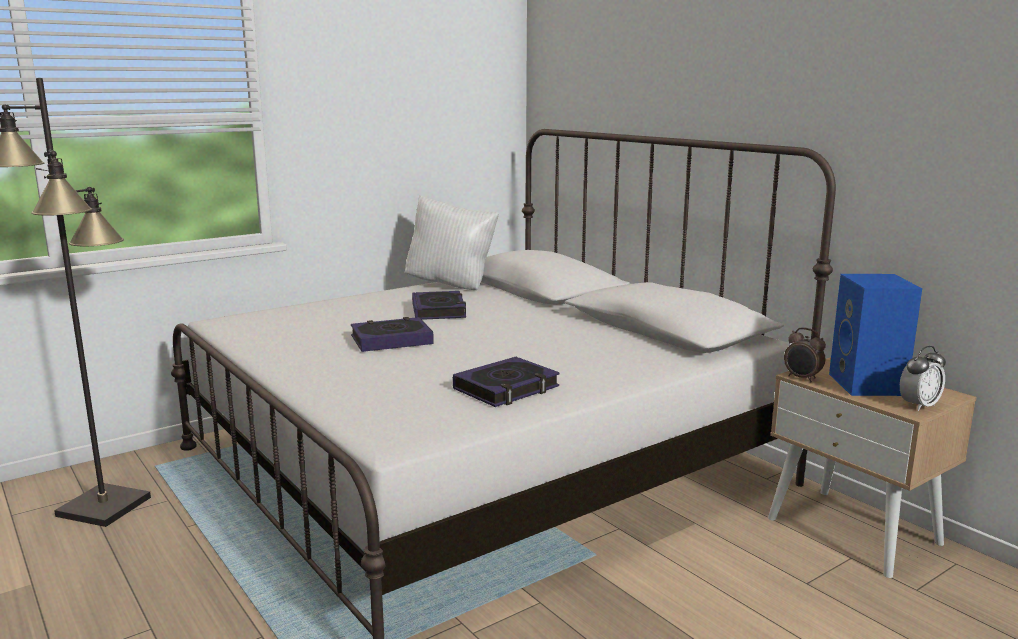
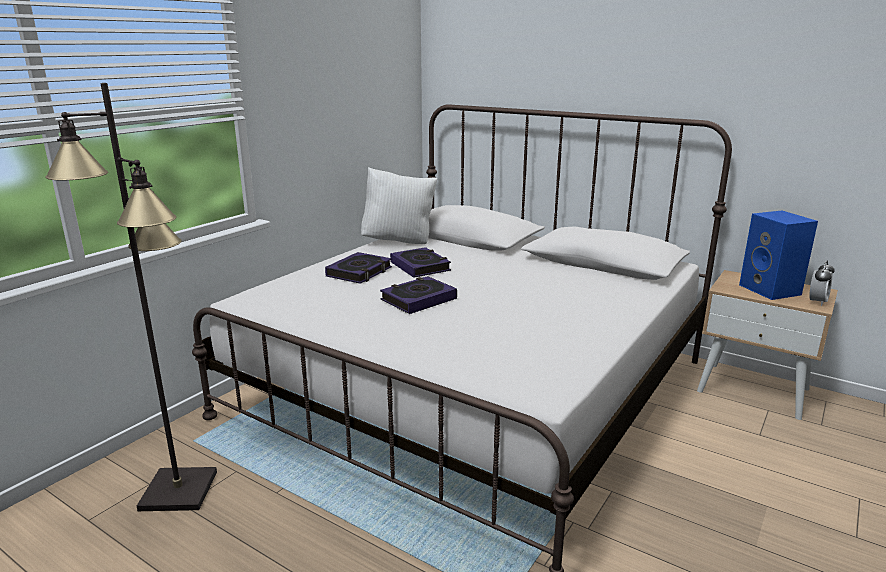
camera: 20 degrees left, 5 degrees up
(506, 388) = (563, 331): book -> book (359, 272)
(802, 378) = (728, 291): alarm clock -> none

